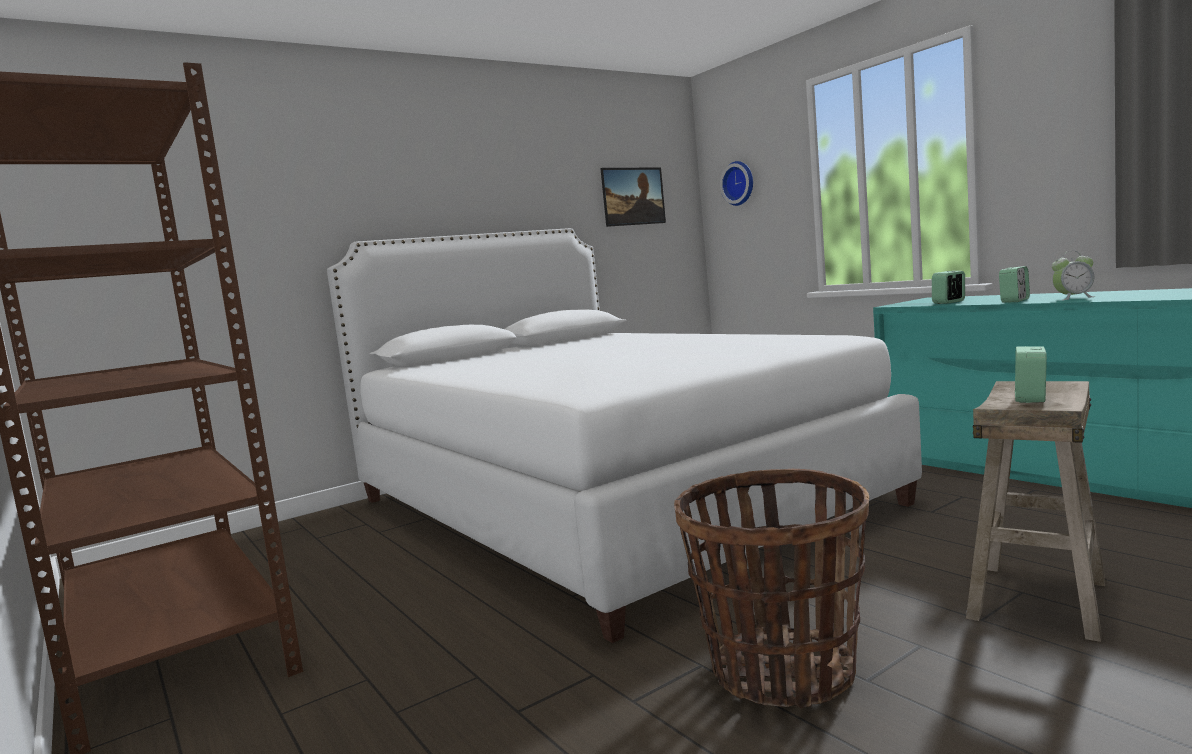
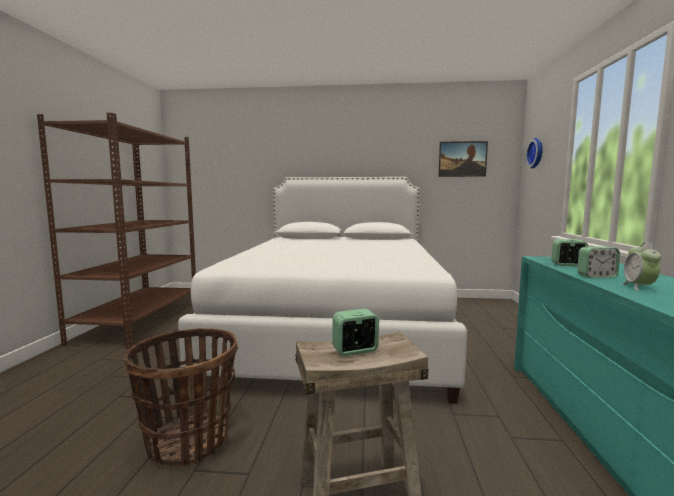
camera: 40 degrees right, 0 degrees up
(1073, 298) = (639, 287): alarm clock -> alarm clock turned 60 degrees clockwise

